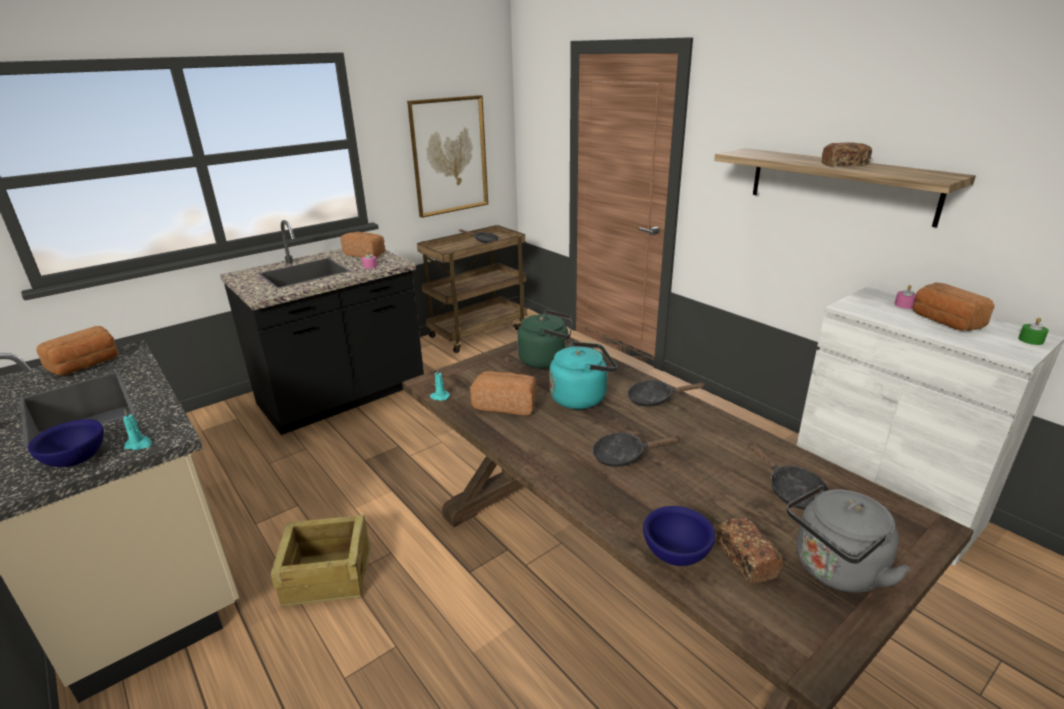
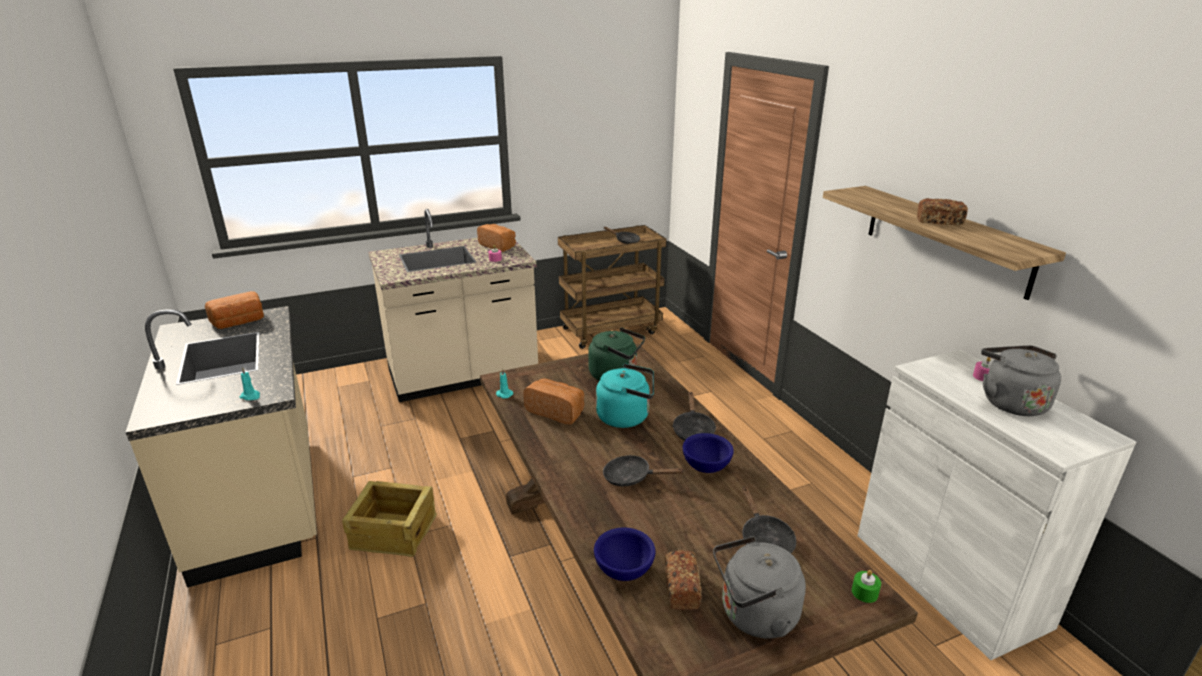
camera: 15 degrees right, 0 degrees up
(75, 460) = (205, 401): blue bowl -> blue bowl (705, 467)
(343, 397) = (463, 375): black counter -> beige counter
(449, 156) = (600, 154): picture -> none
(654, 399) = (693, 430): black frying pan -> black frying pan turned 105 degrees counterclockwise
(944, 322) = (1010, 402): bread -> grey kettle
(1030, 340) = (1091, 438): green candle -> green candle (864, 592)

